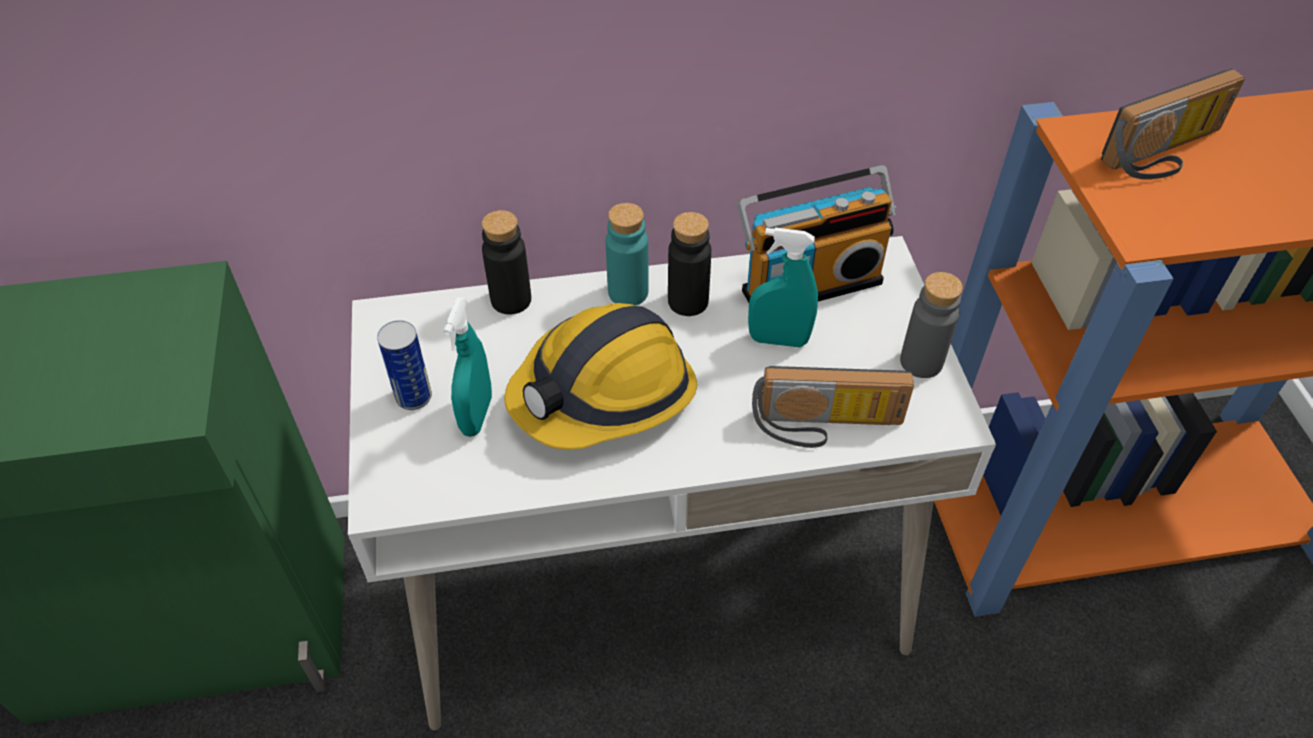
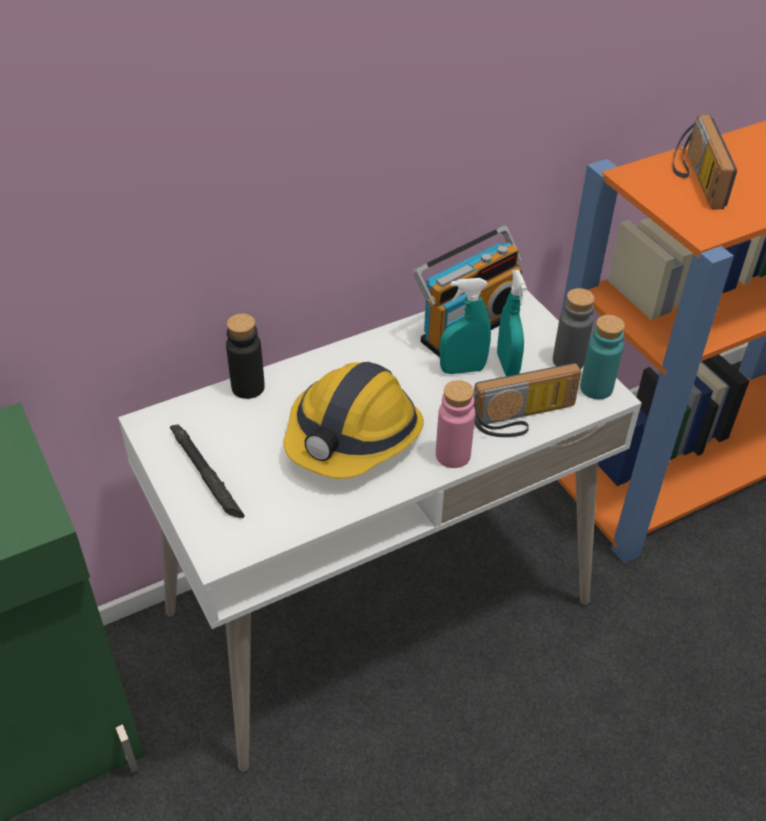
camera: 20 degrees left, 5 degrees down
(414, 397) = (206, 475): can -> black flashlight
(476, 415) = (263, 475): turquoise spray bottle -> turquoise spray bottle (507, 365)
(628, 292) = (336, 361): turquoise bottle -> turquoise bottle (596, 388)
(688, 301) = (384, 358): black bottle -> none
(715, 451) = (453, 455): none -> pink bottle
(1166, 154) = (694, 179): radio -> radio turned 135 degrees clockwise

